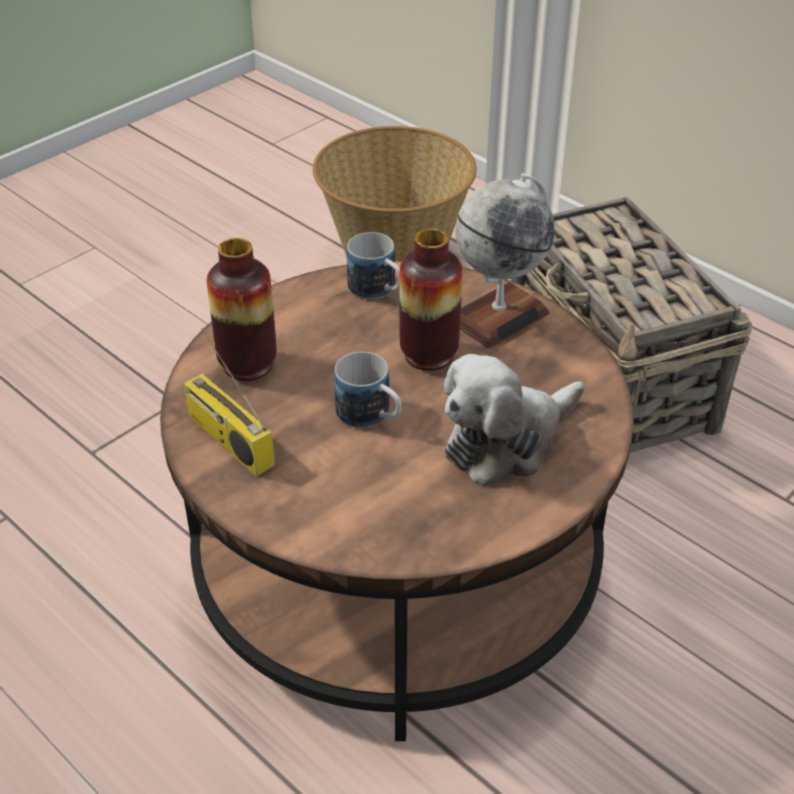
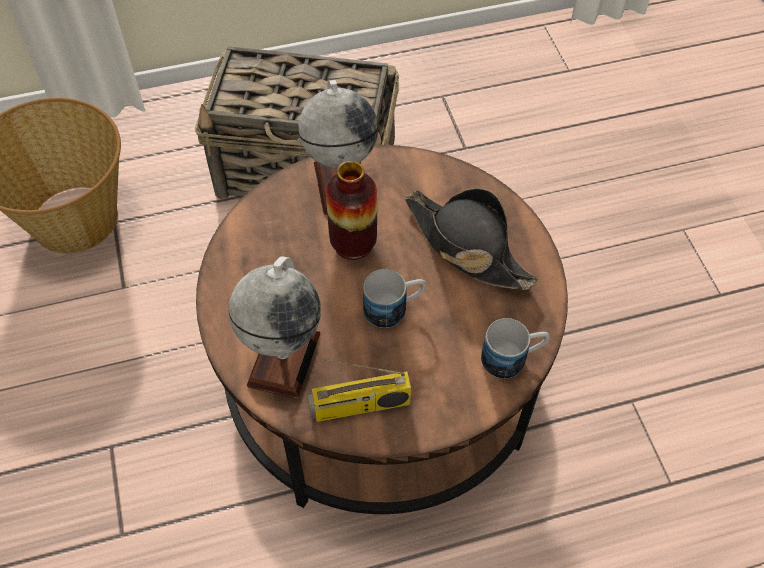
camera: 60 degrees left, 15 degrees up
(248, 365) = (284, 358): vase -> globe
(378, 291) = (259, 238): mug -> mug (513, 358)
(506, 441) = (466, 246): plush toy -> black hat

